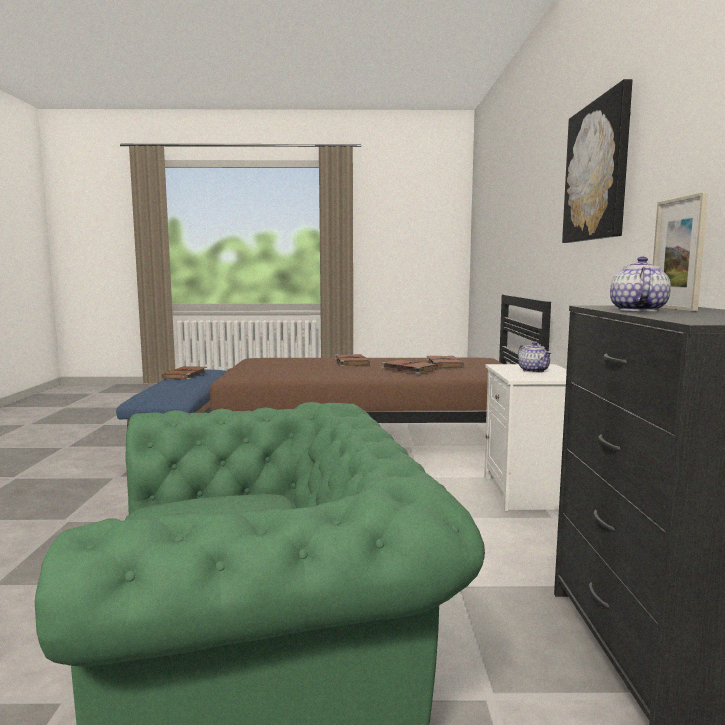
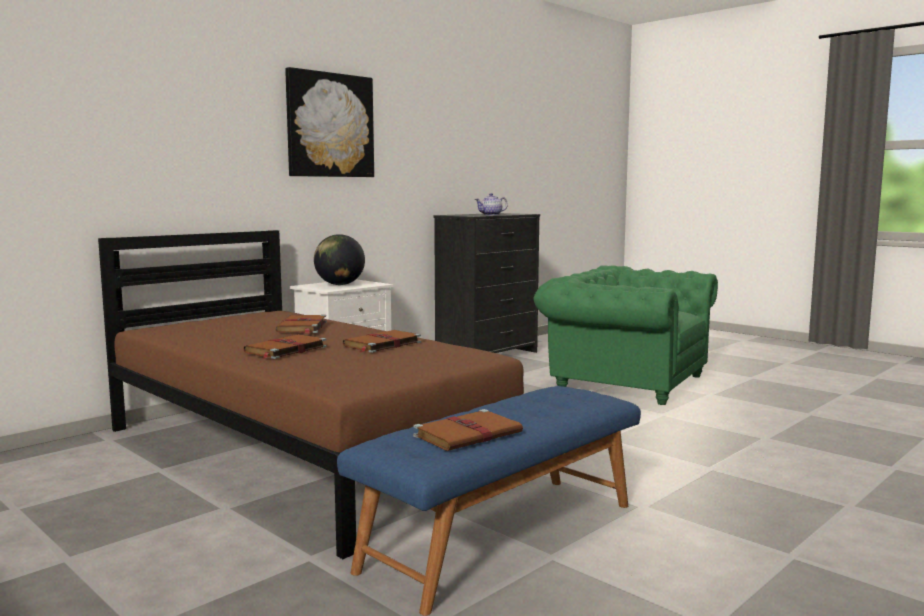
camera: 135 degrees left, 0 degrees up
(444, 364) = (232, 328): brown book -> brown book (381, 344)
(534, 371) = (340, 284): teapot -> globe
(671, 308) = (465, 214): picture frame -> none

